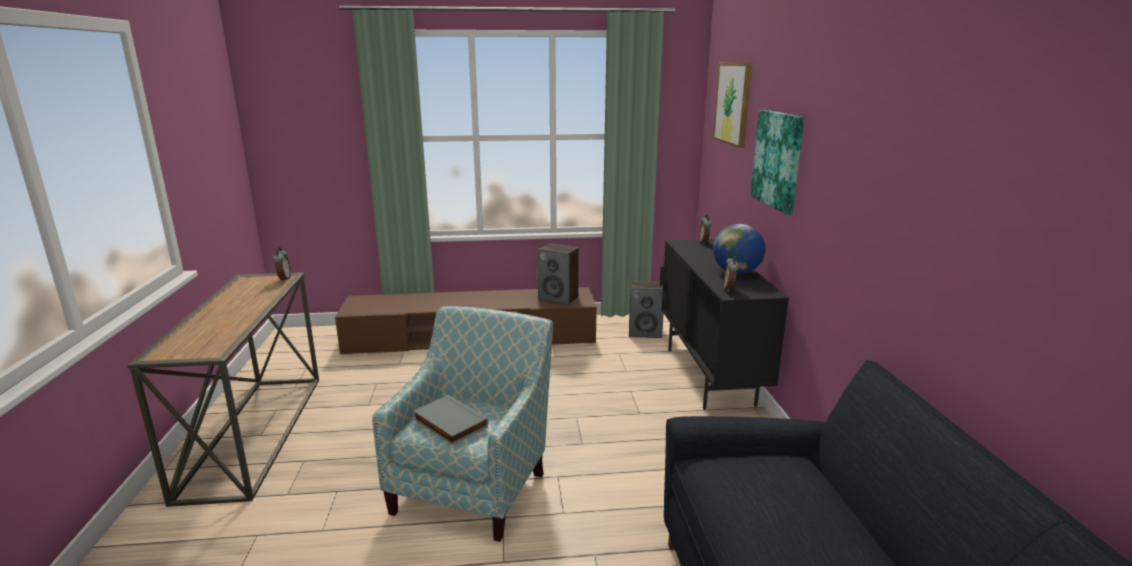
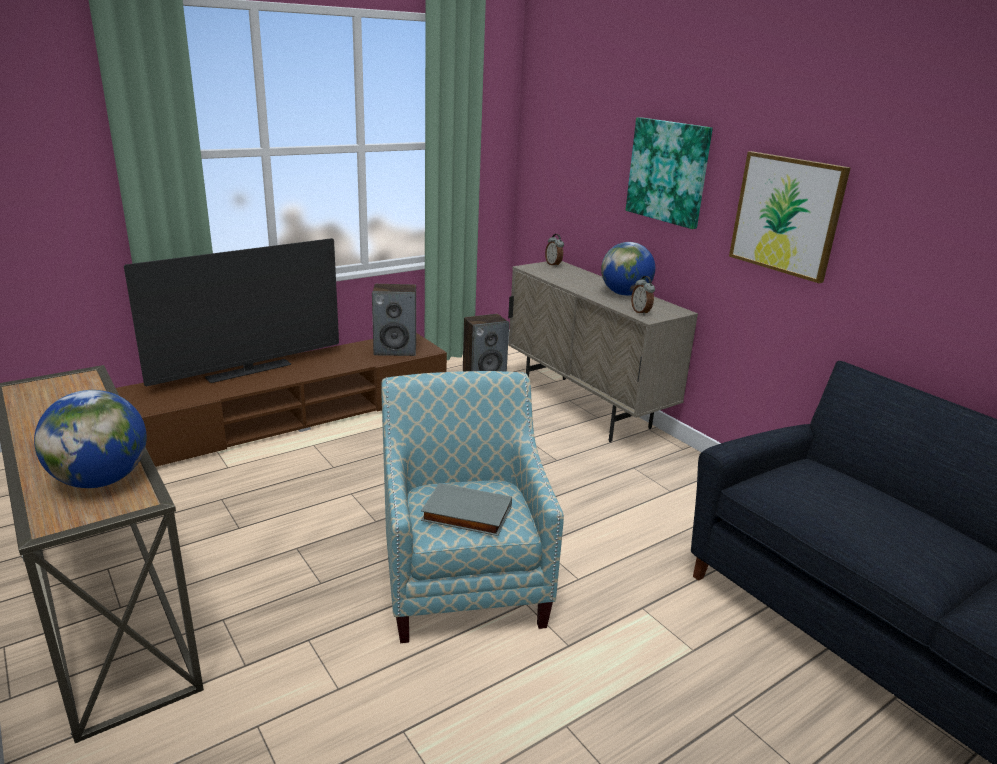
camera: 30 degrees left, 5 degrees up
(211, 337) = (100, 480): none -> globe
(284, 279) = (88, 379): alarm clock -> none
(442, 298) = (249, 371): none -> television
(709, 376) = (585, 408): black cabinet -> beige cabinet
(733, 103) = (580, 108): picture -> picture (786, 215)

